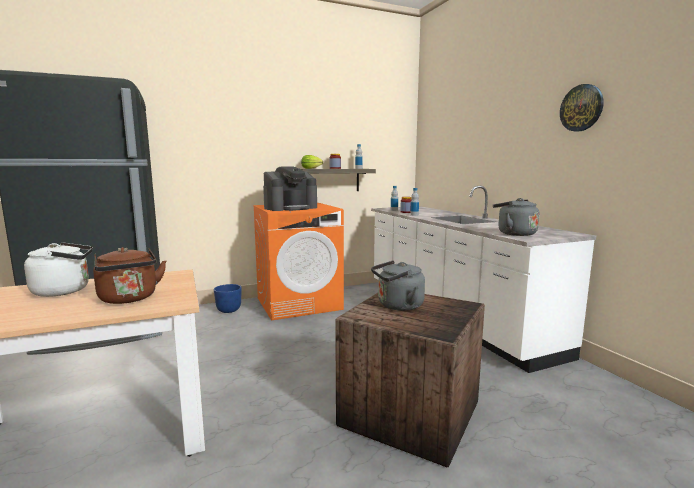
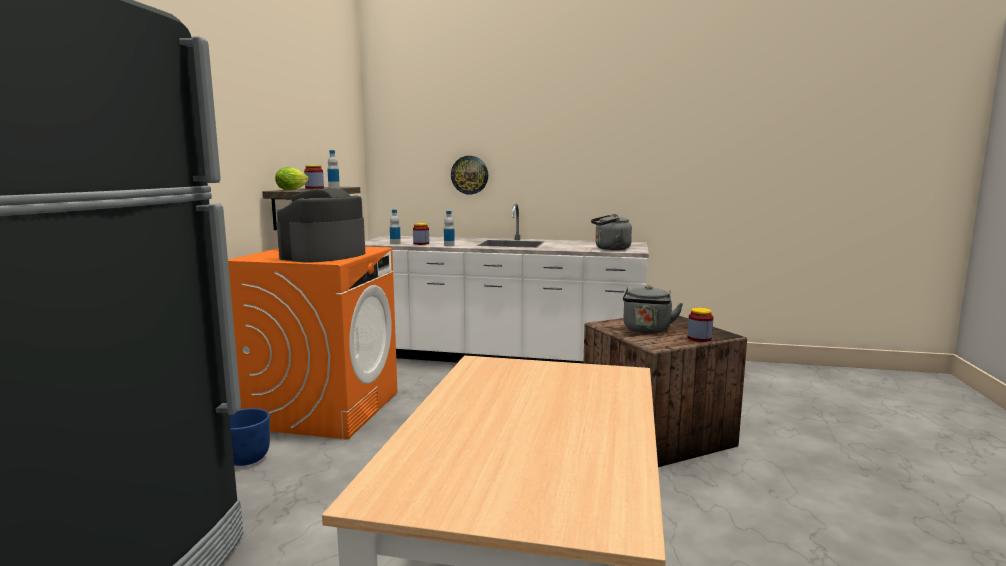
camera: 55 degrees left, 0 degrees up
(65, 291) = (479, 422): white kettle -> none
(129, 299) = (580, 391): brown kettle -> none
(290, 208) = (324, 255): coffee machine -> coffee machine turned 150 degrees counterclockwise
(407, 326) = (699, 338): none -> jar
(581, 108) = (620, 129): wall clock -> wall clock (469, 175)

